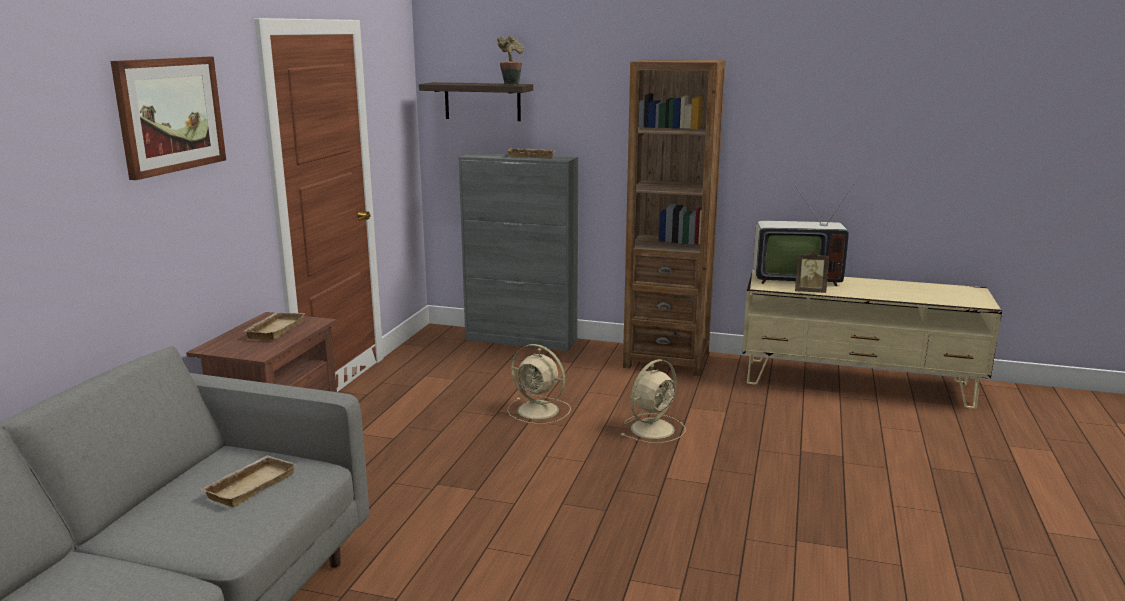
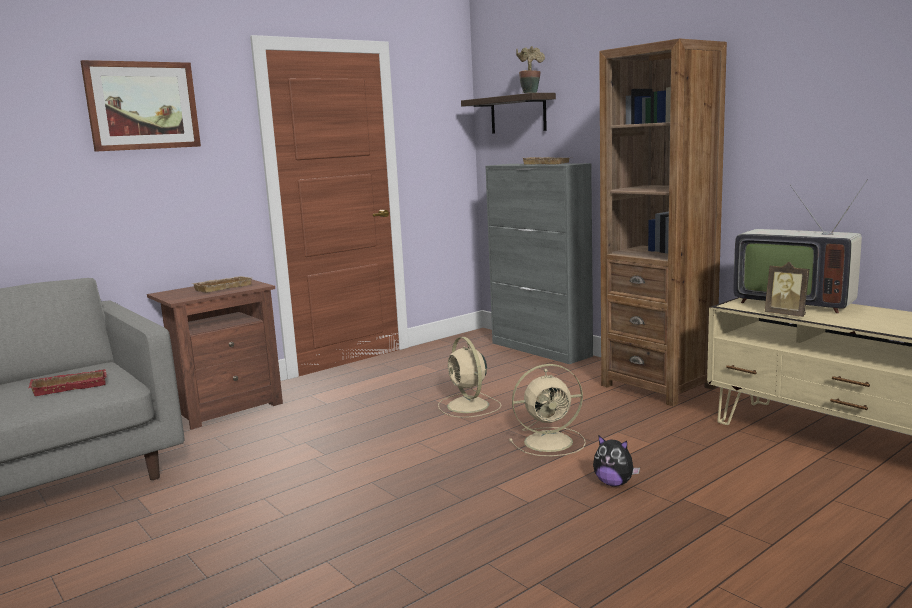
camera: 35 degrees right, 5 degrees down
(250, 485) = (71, 386): beige tray -> red tray
(744, 451) = (614, 483): none -> plush toy

